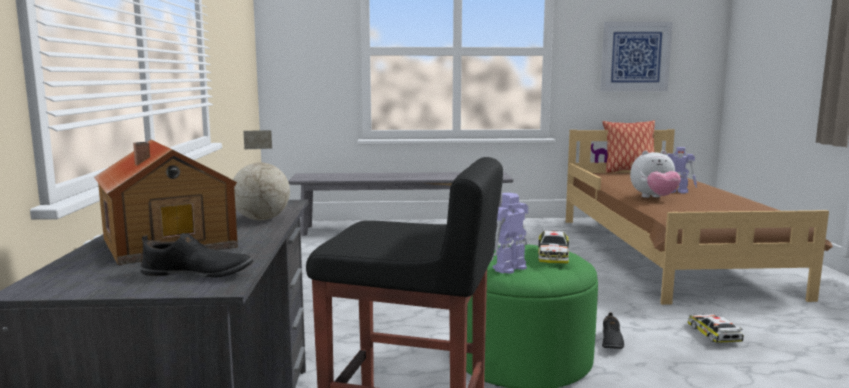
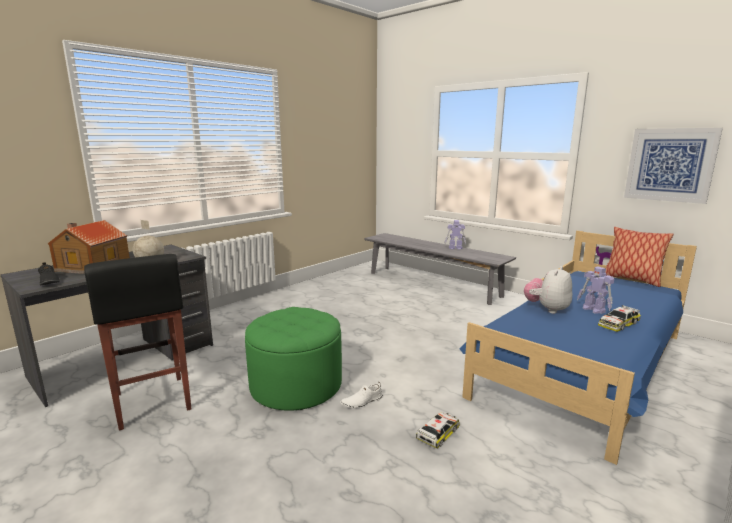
camera: 45 degrees right, 5 degrees up
(508, 268) = (264, 323): toy robot -> toy robot (455, 248)
(553, 254) = (311, 324): toy car -> toy car (618, 324)
(611, 341) = (361, 401): black shoe -> white shoe
(654, 198) = (547, 309): plush toy -> plush toy turned 90 degrees clockwise
(667, 254) = (584, 365): brown bed -> blue bed

